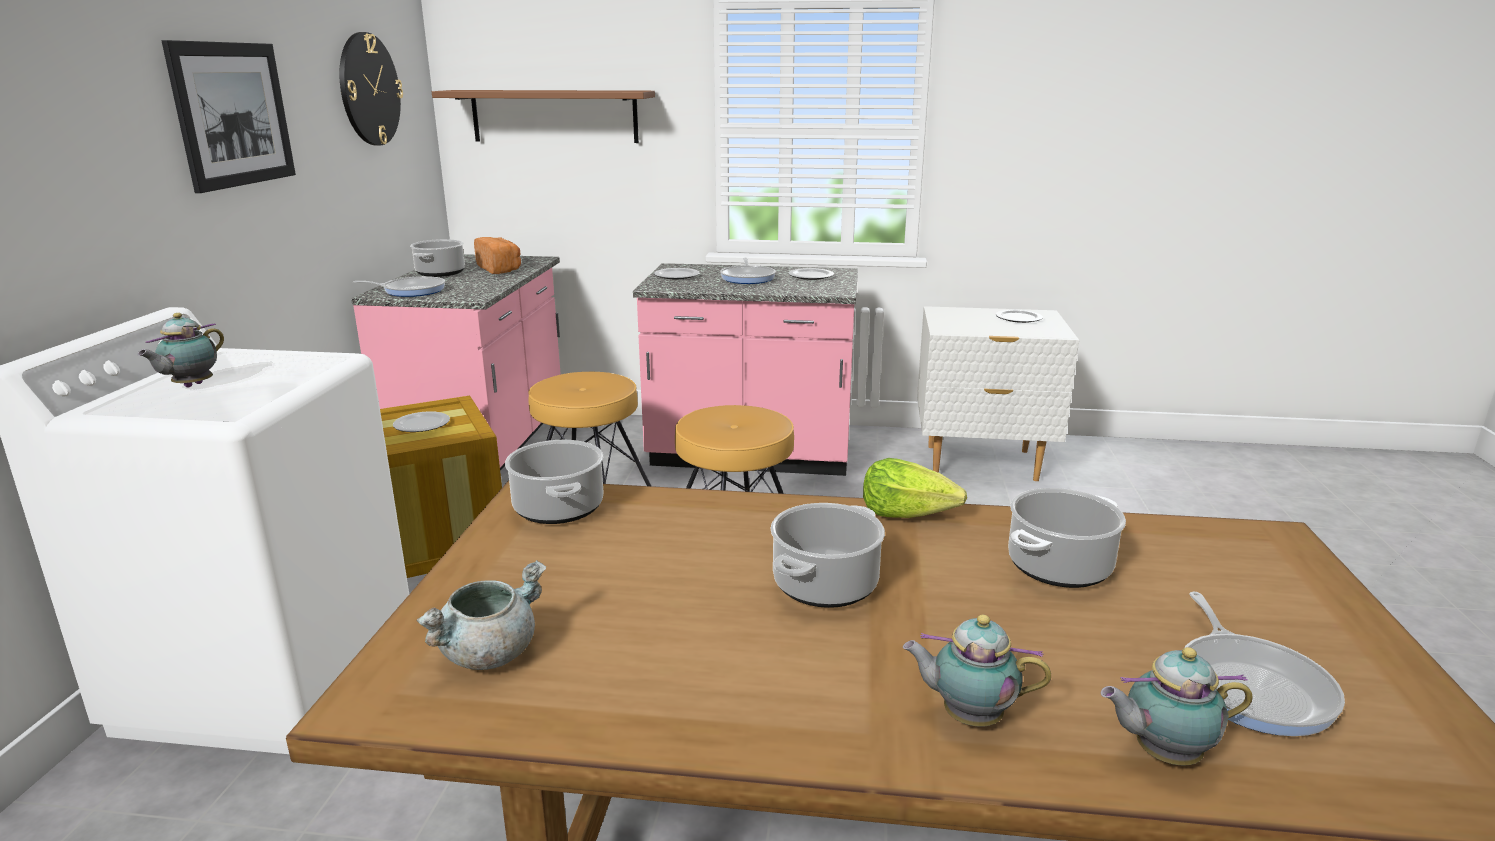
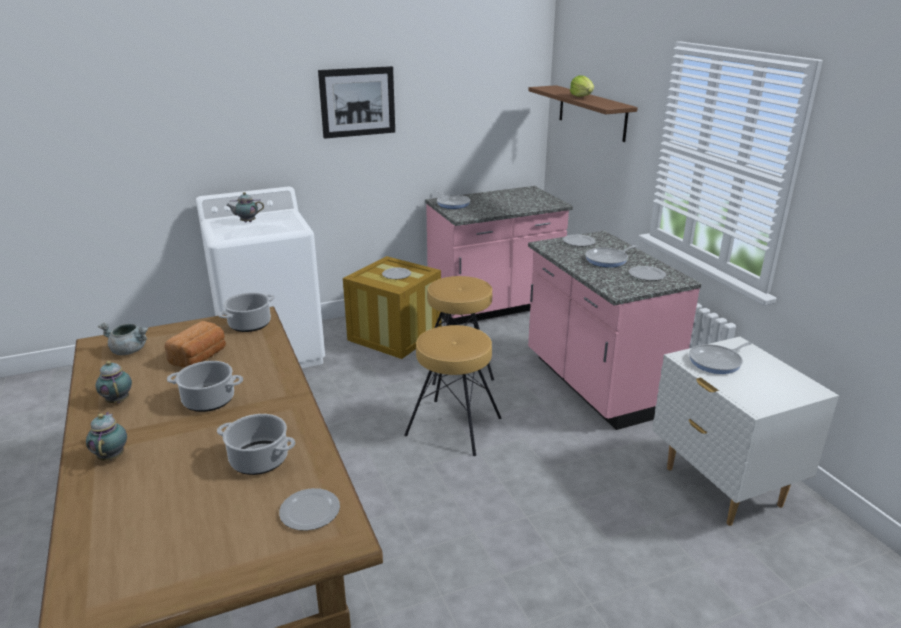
camera: 60 degrees right, 5 degrees up
(369, 89) = (477, 86): wall clock -> none
(440, 273) = (492, 197): cooking pot -> none
(500, 269) = (521, 204): bread -> bread (200, 357)
(907, 513) = (297, 405): lettuce -> lettuce (582, 97)
(1019, 318) = (775, 382): plate -> plate (310, 512)
(1162, 754) = (94, 509): teapot -> teapot (118, 400)
(1251, 686) = (157, 532): frying pan -> frying pan (717, 362)

